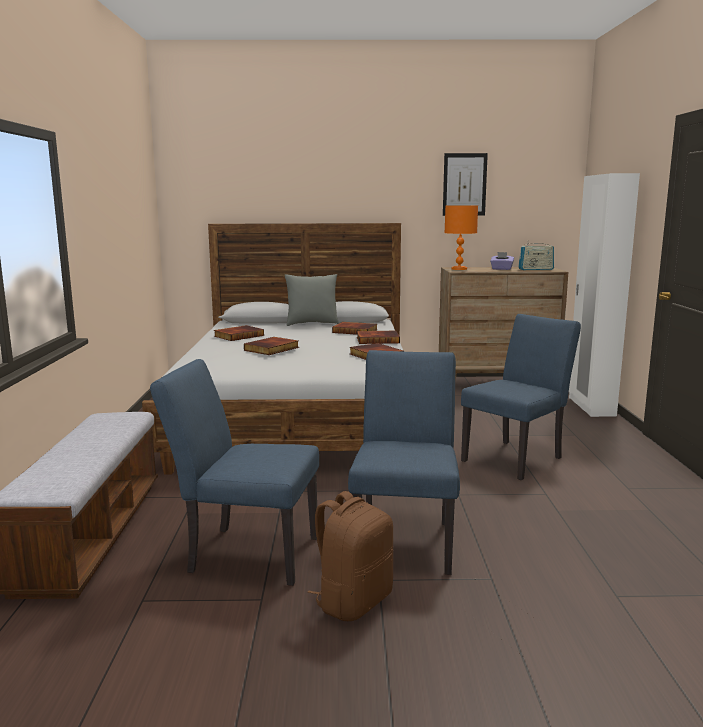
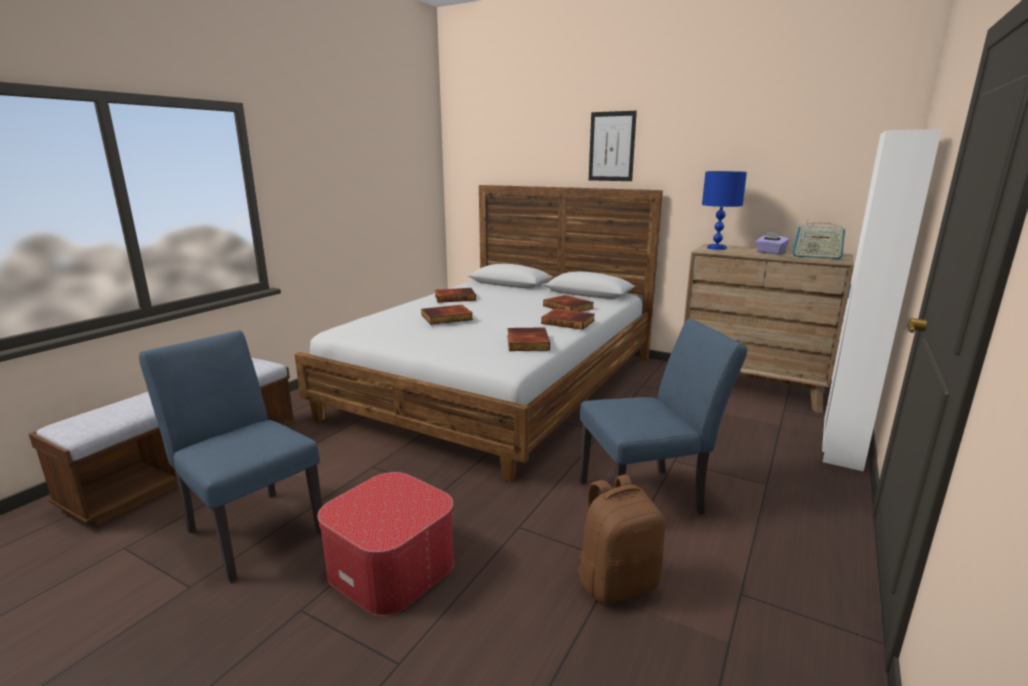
camera: 30 degrees right, 5 degrees up
(312, 324) = (545, 292): grey pillow -> none
(353, 601) = (245, 627): brown backpack -> brown backpack (617, 582)
(405, 539) = (392, 567): blue chair -> ottoman
(459, 269) = (717, 248): orange table lamp -> blue table lamp
(464, 184) = (744, 145): picture -> picture (611, 146)

